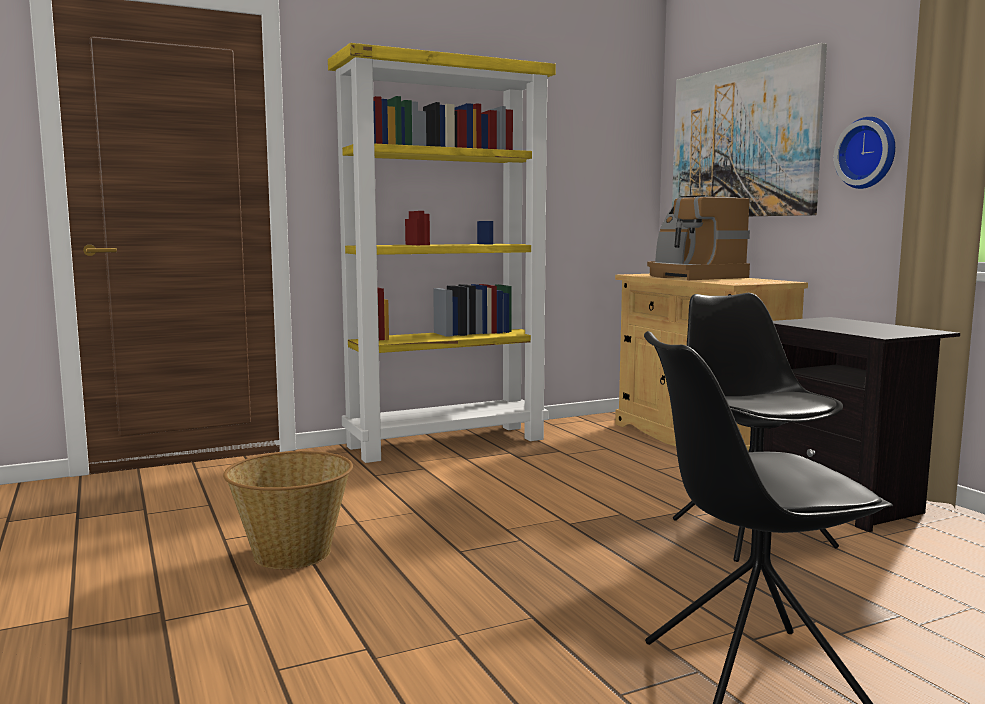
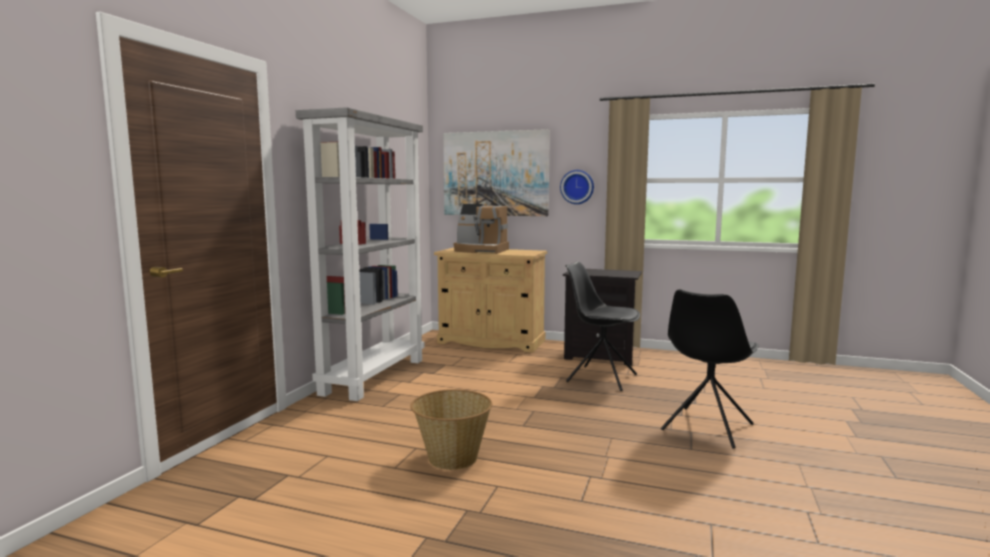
camera: 45 degrees left, 0 degrees up
(447, 442) = (374, 376): yellow bookcase -> grey bookcase

